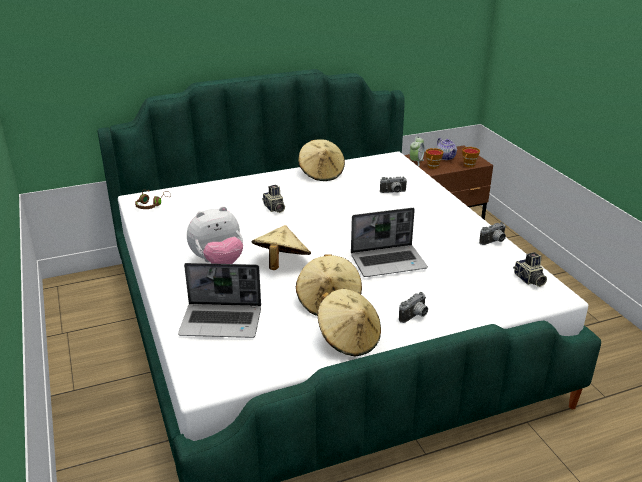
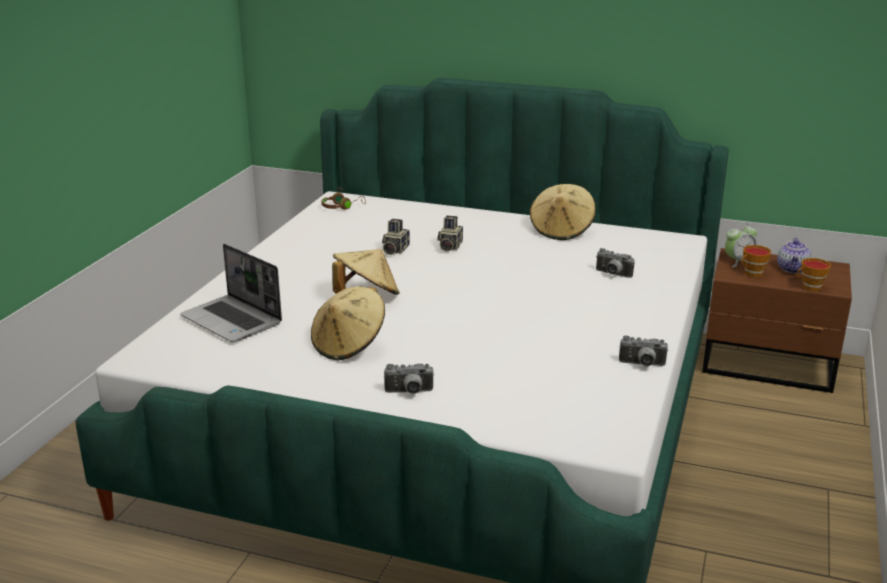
camera: 40 degrees right, 5 degrees down
(218, 262) = (313, 273): plush toy -> none
(349, 339) = (310, 382): beige hat -> none
(389, 262) = (477, 335): laptop -> none
(529, 280) = (609, 417): camera -> camera (394, 250)

